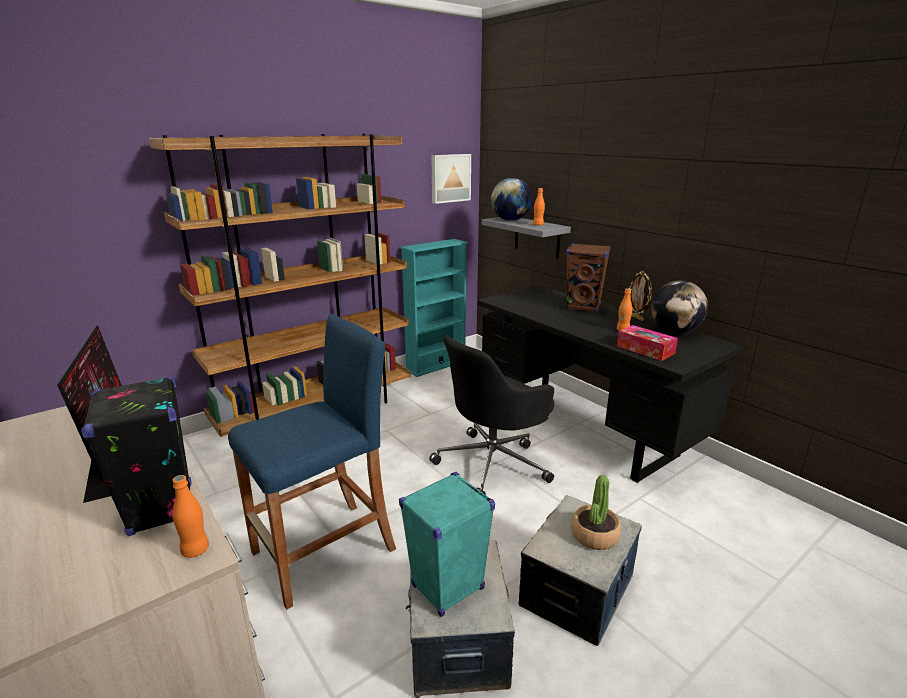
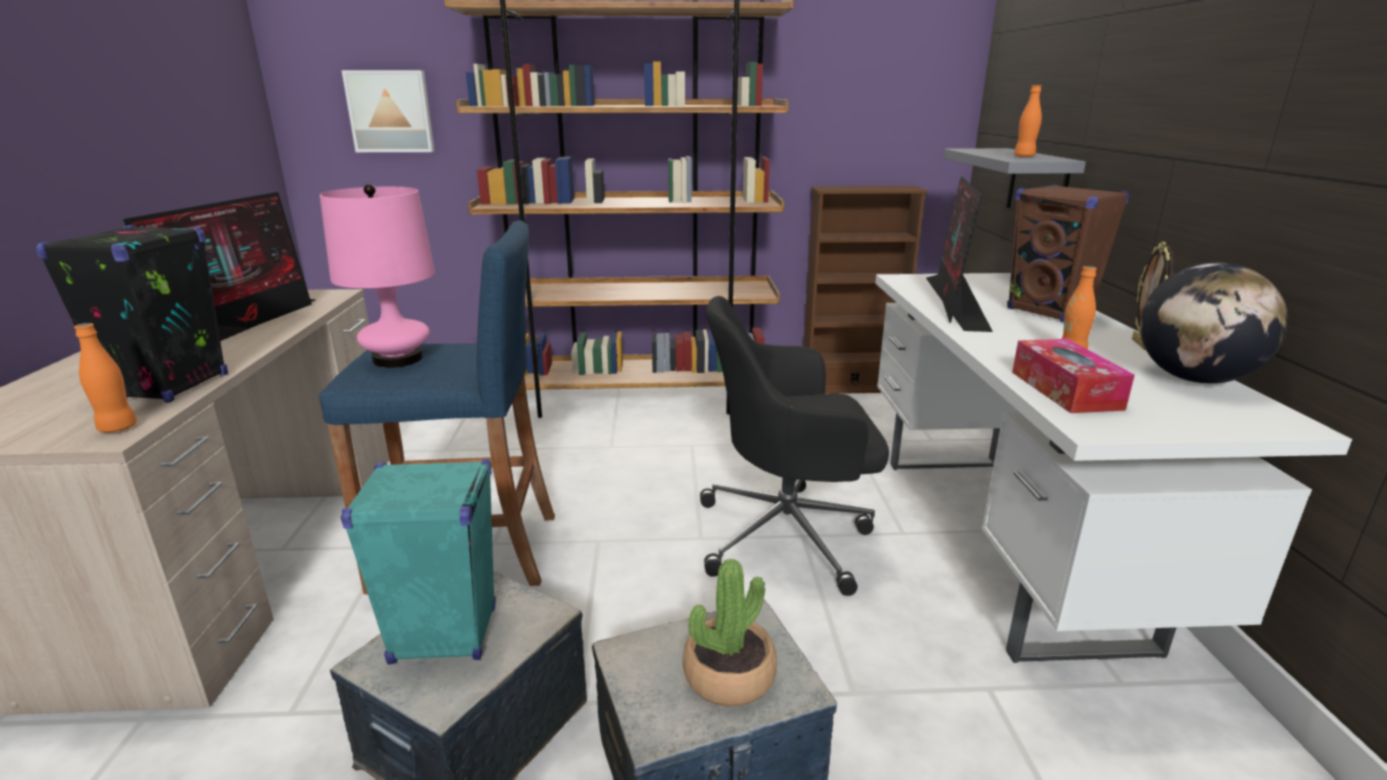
camera: 35 degrees right, 0 degrees up
(283, 432) = (397, 359): none -> pink table lamp
(436, 365) = (850, 386): turquoise bookcase -> brown bookcase
(450, 178) = (920, 82): picture -> picture (391, 111)
(510, 220) = (990, 151): globe -> none
(539, 310) = (955, 302): none -> monitor
(584, 429) = (1003, 542): black desk -> white desk

